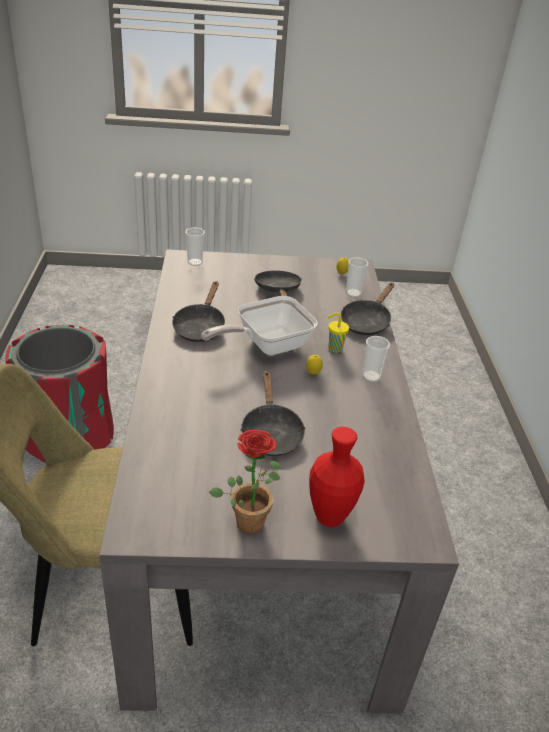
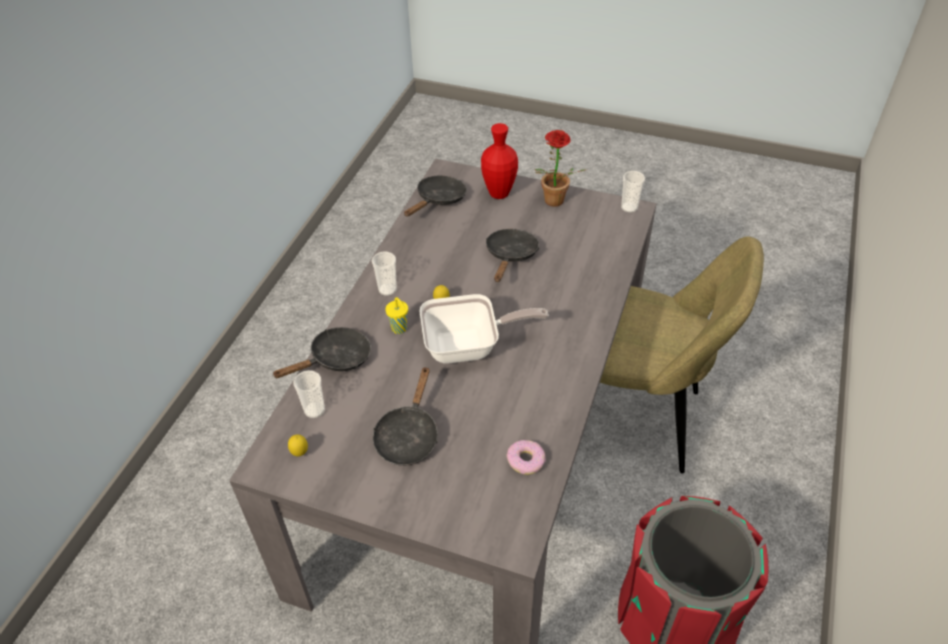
camera: 155 degrees left, 10 degrees up
(189, 290) = (526, 460): none -> donut
(195, 262) = (499, 526): cup -> cup (629, 207)
(200, 326) = (532, 389): black frying pan -> black frying pan (438, 199)

